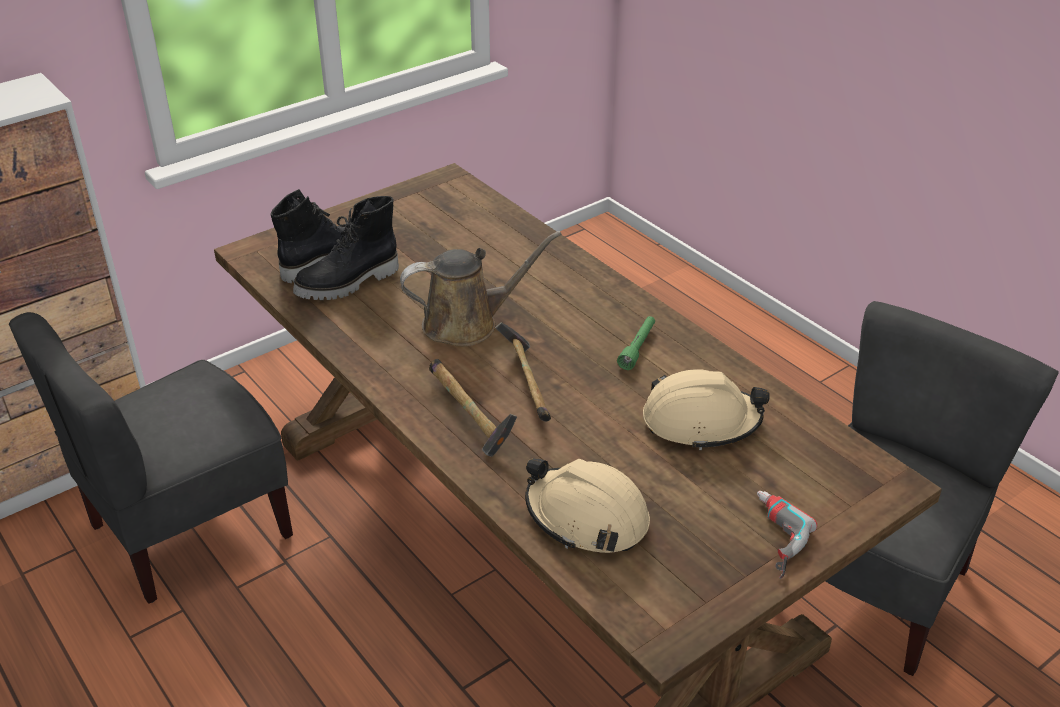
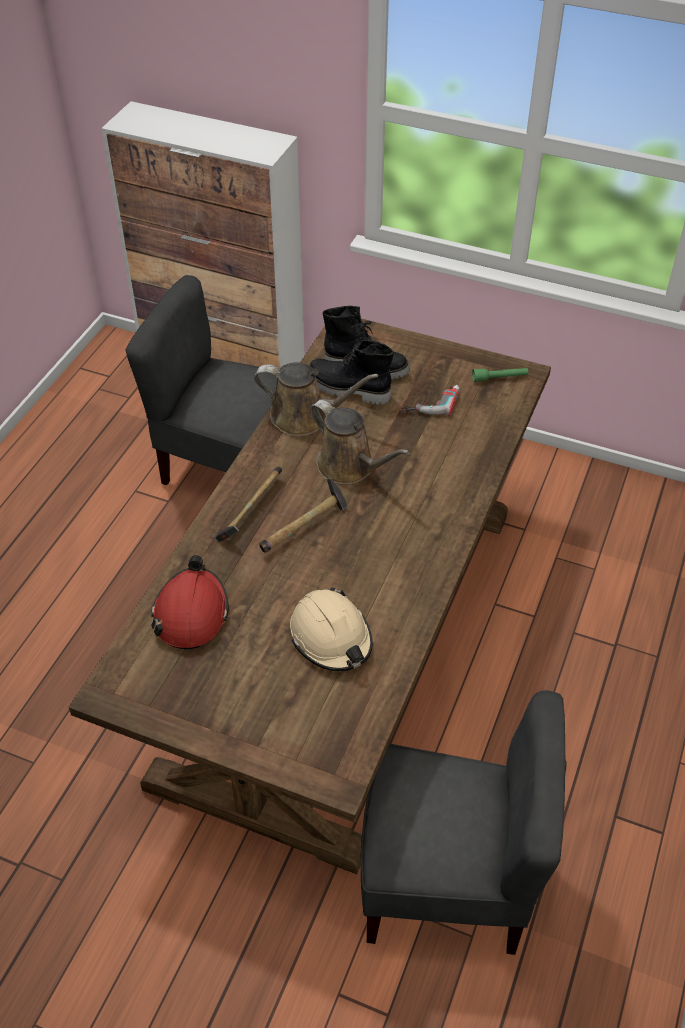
camera: 60 degrees right, 10 degrees up
(360, 326) = (305, 418): none -> brown watering can
(586, 517) = (191, 613): beige hard hat -> red hard hat
(637, 348) = (393, 569): green flashlight -> green flashlight (499, 378)
(769, 538) = (230, 720): power drill -> power drill (430, 402)

